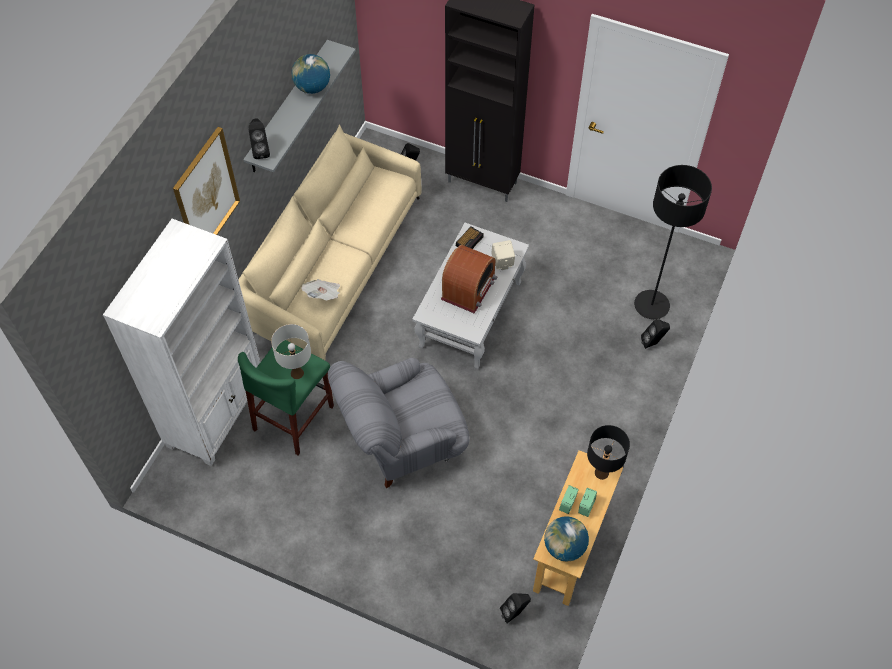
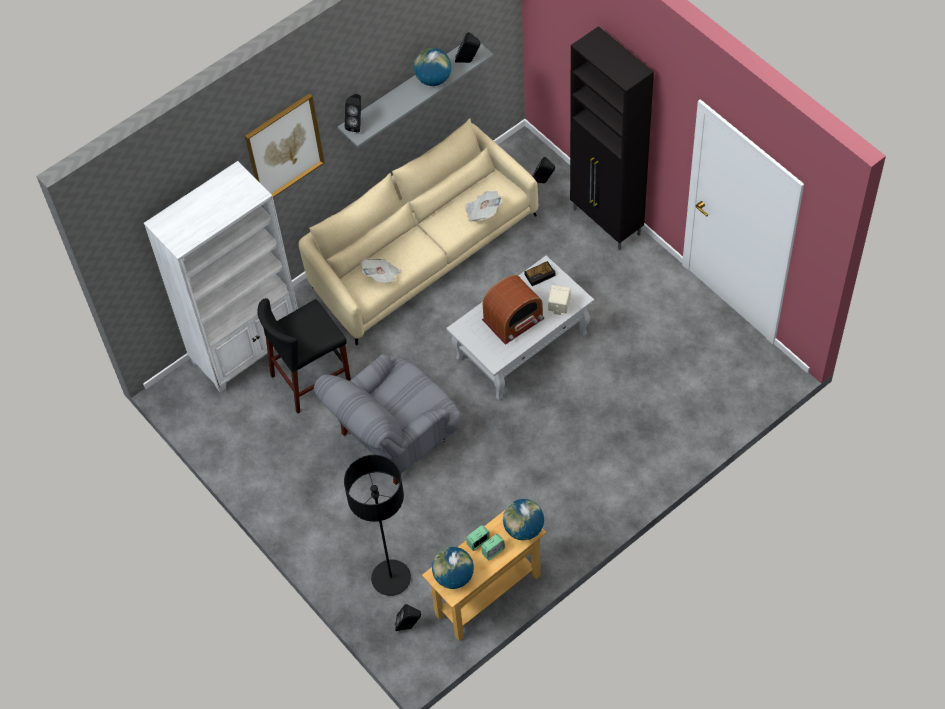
camera: 30 degrees right, 0 degrees up
(293, 418) = (311, 379): green stool -> black stool
(297, 373) = (312, 336): white table lamp -> none
(384, 206) = (482, 212): none -> newspaper
(402, 441) = (394, 438): grey armchair -> grey armchair turned 45 degrees counterclockwise
(601, 473) = (523, 529): black table lamp -> globe
(651, 305) = (701, 405): black floor lamp -> black floor lamp (391, 578)
(653, 343) = (680, 442): black speaker -> black speaker (468, 61)

